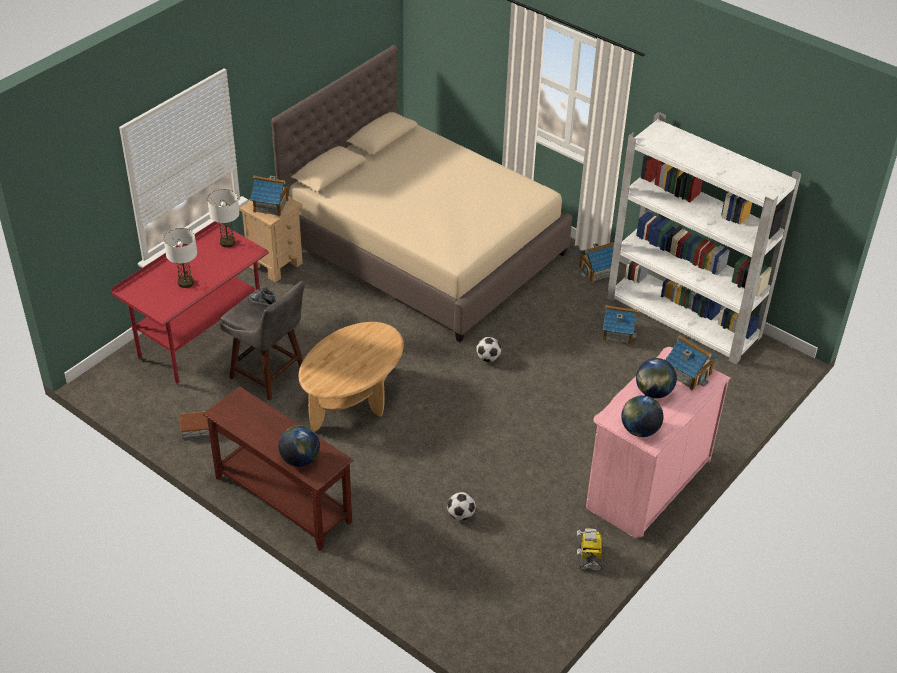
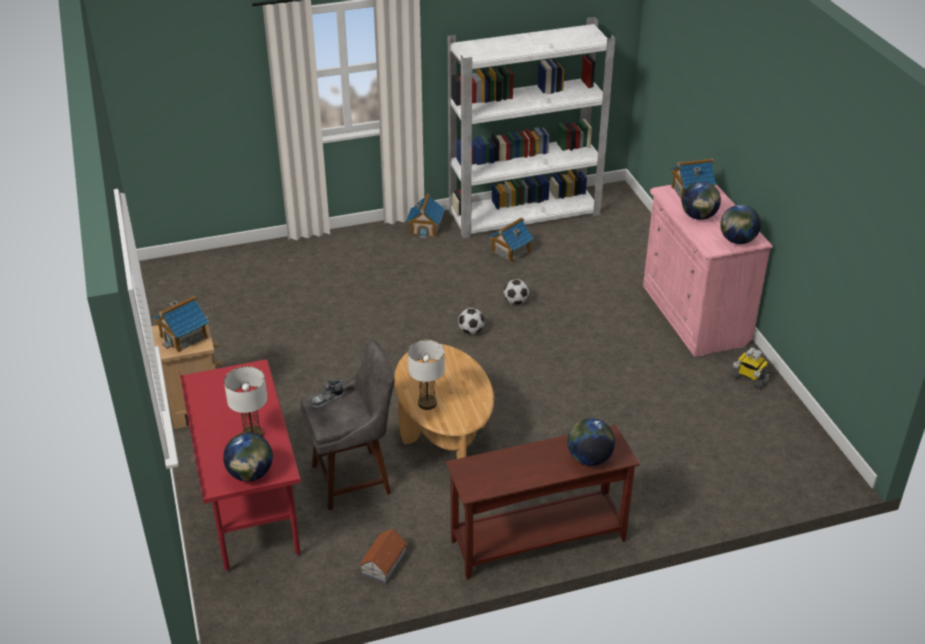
camera: 55 degrees left, 5 degrees down
(149, 300) = (250, 474): none -> globe
(227, 242) = (221, 381): table lamp -> table lamp (427, 403)
(423, 247) = (286, 305): beige bed -> none
(461, 515) = (649, 430): football -> football (516, 302)

